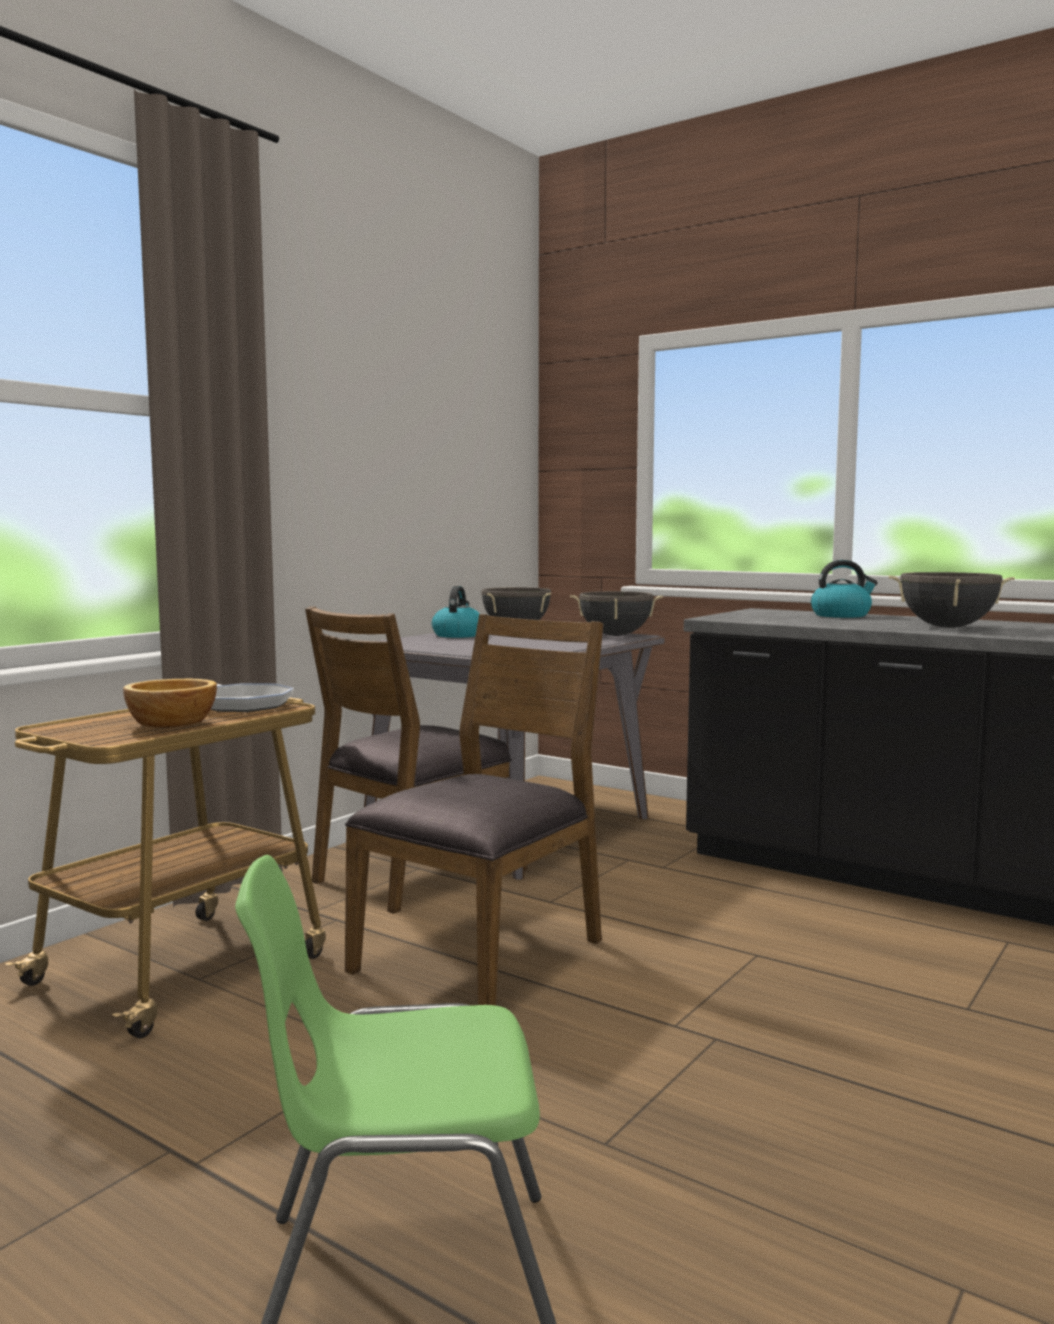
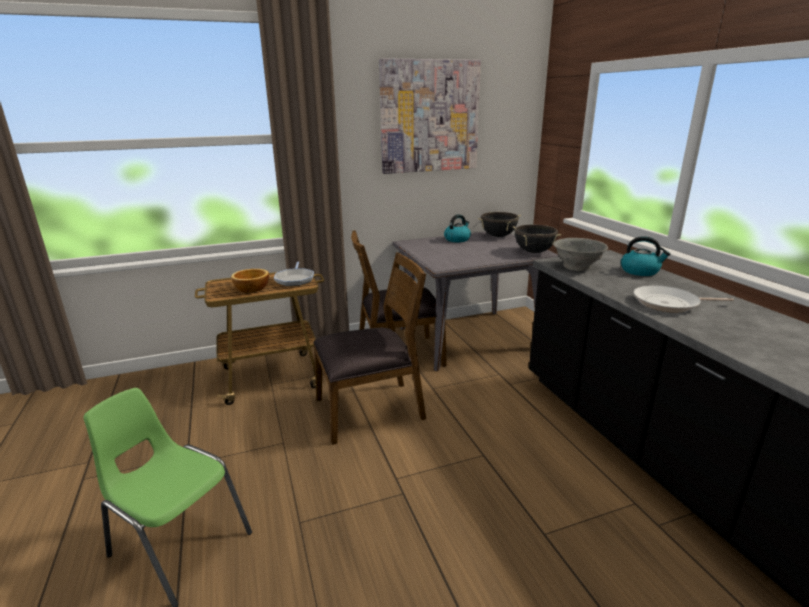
camera: 35 degrees right, 15 degrees up
(395, 402) = (429, 117): none -> picture
(760, 618) = (577, 267): none -> grey bowl
(948, 627) = (669, 303): black cooking pot -> frying pan

